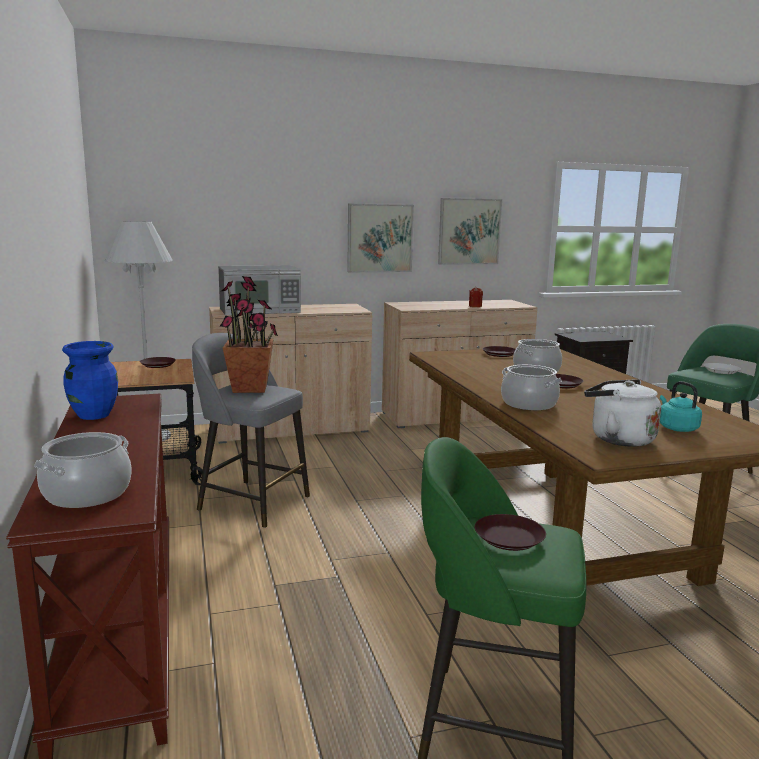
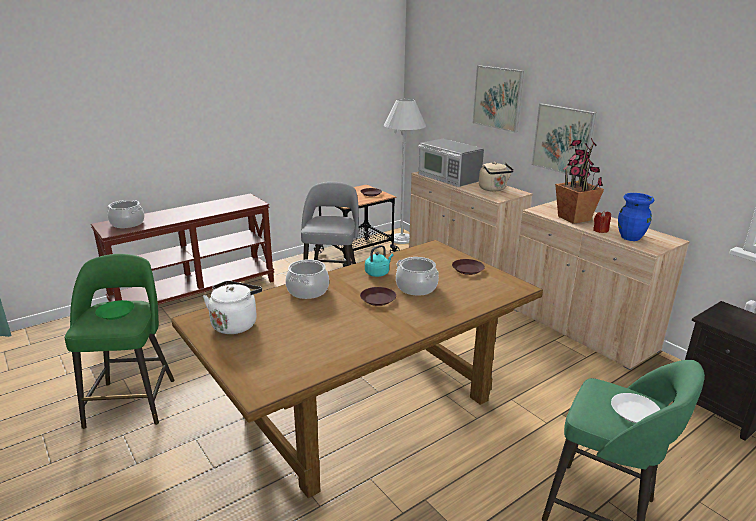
camera: 70 degrees right, 10 degrees up
(94, 415) = (224, 202): blue vase -> blue vase (630, 237)
(250, 388) = (331, 221): potted plant -> potted plant (574, 218)
(326, 307) = (493, 189): none -> beige kettle
(469, 231) = (652, 151): picture -> picture (497, 98)
(509, 538) = (115, 313): brown plate -> green plate
(676, 428) = (273, 347): turquoise kettle -> turquoise kettle (378, 273)

